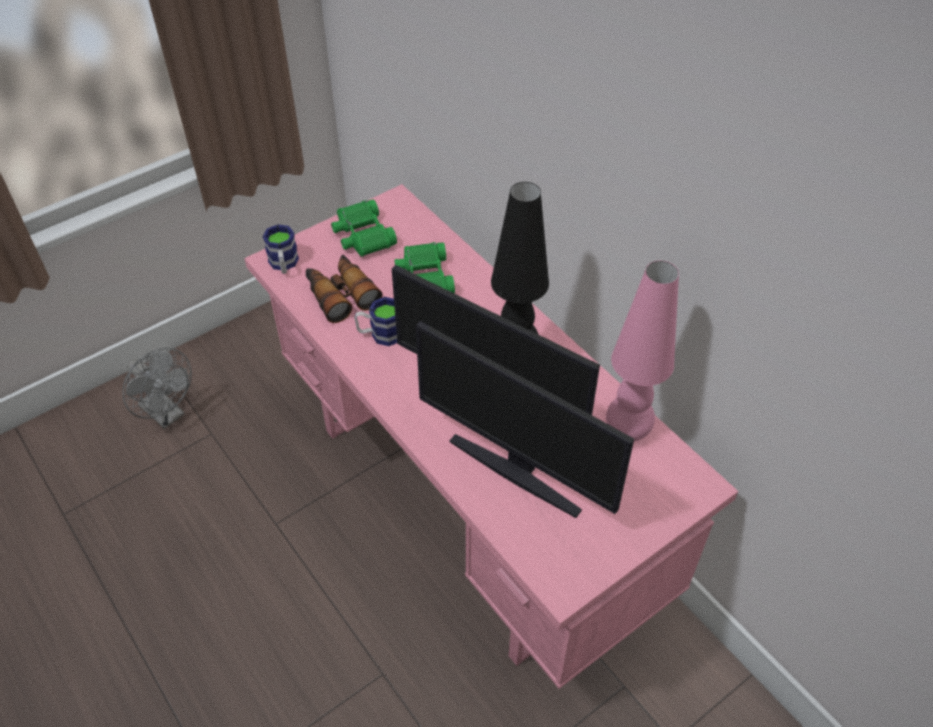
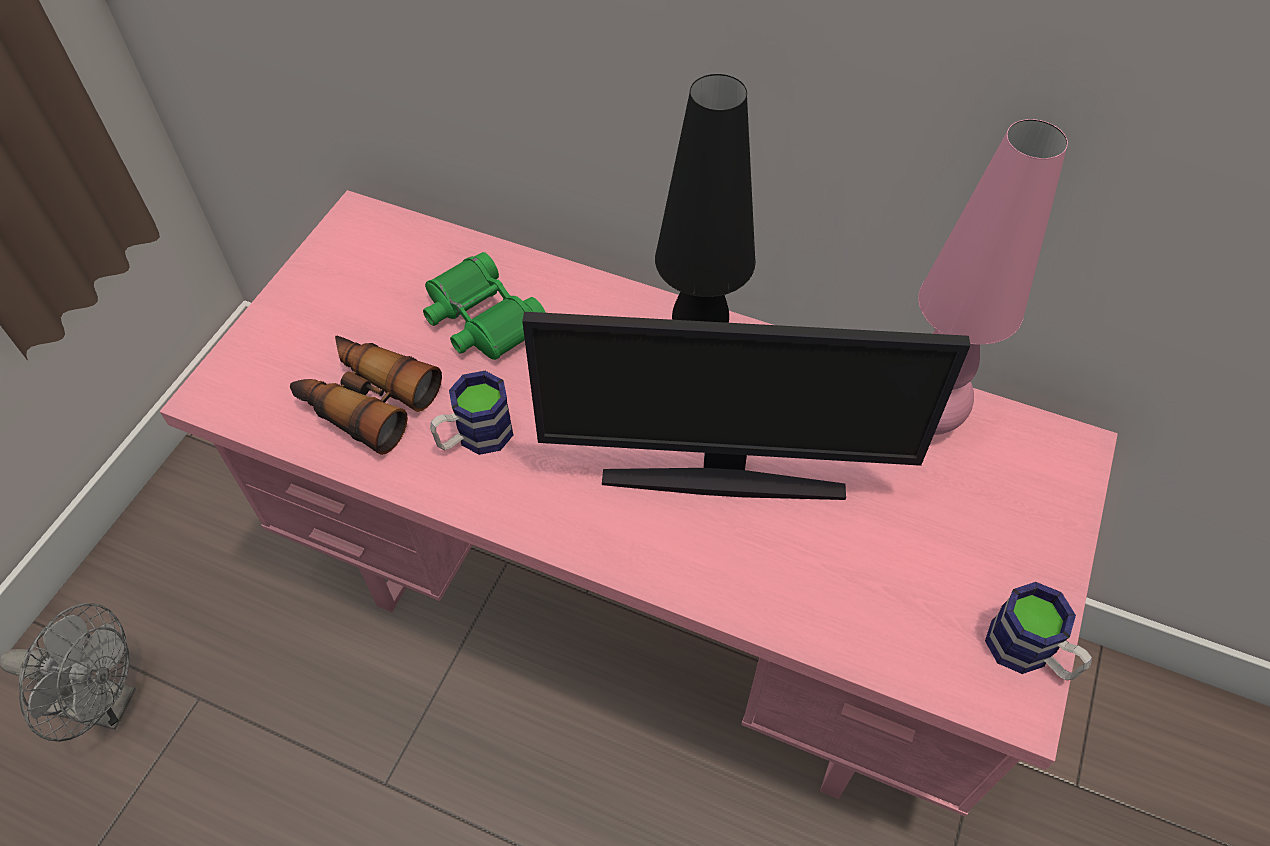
camera: 30 degrees left, 5 degrees up
(284, 265) = (237, 393): mug -> mug (1029, 653)
(362, 236) = (339, 293): green binoculars -> none
(516, 472) = (826, 555): monitor -> none

